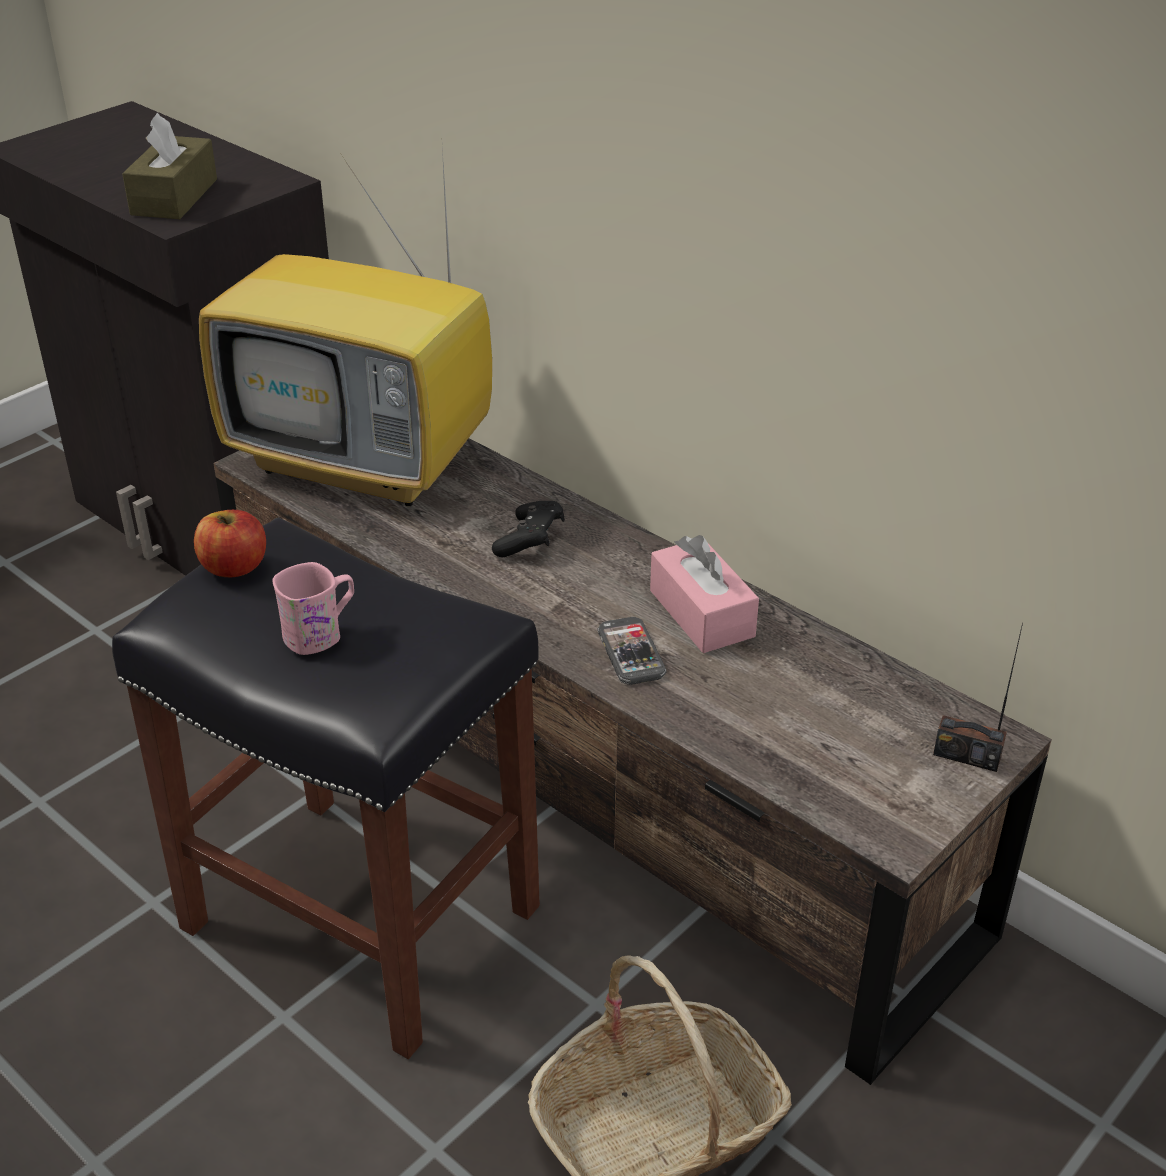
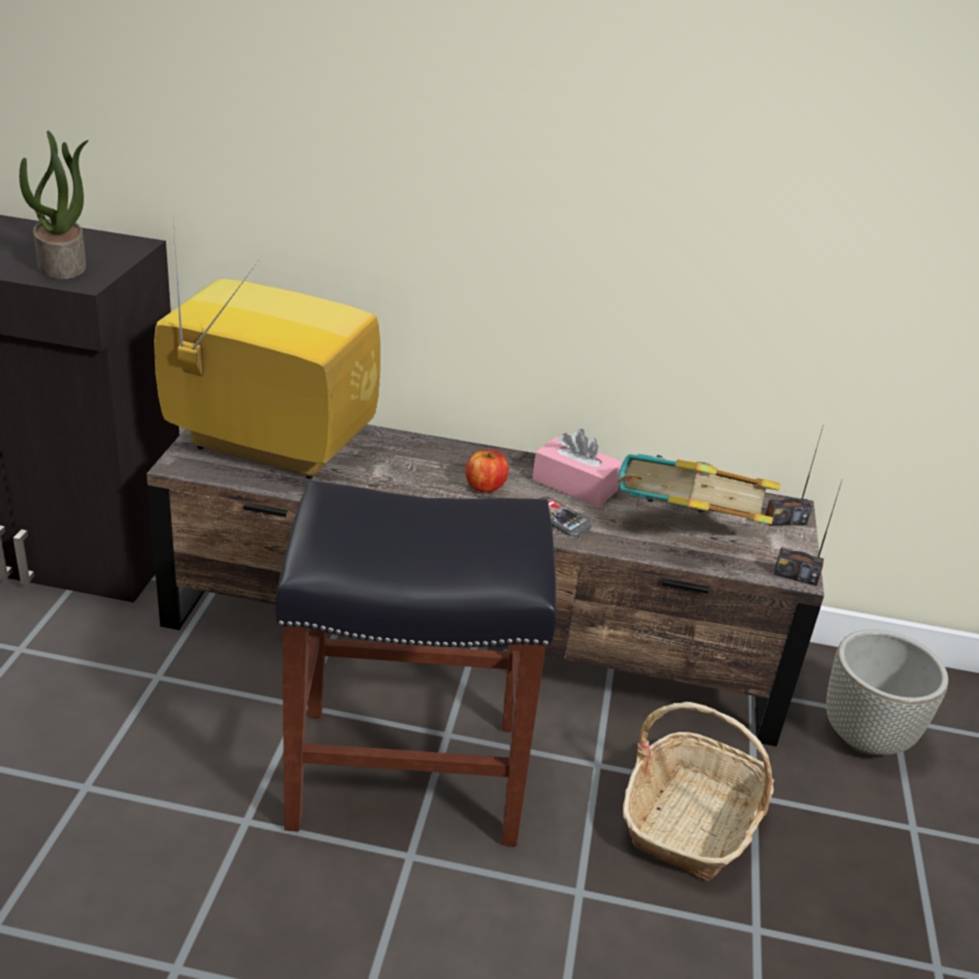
camera: 35 degrees left, 5 degrees down
(174, 197) = (63, 266): brown tissue box -> potted plant
(234, 567) = (329, 516): apple -> apple (485, 486)
(321, 633) = (433, 541): pink mug -> none
(366, 463) = (265, 447): television -> television turned 150 degrees counterclockwise
(530, 541) = (429, 470): black game controller -> none
(791, 726) = (686, 533): none -> book
(893, 840) = (795, 576): none -> radio
(1029, 1129) = (866, 736): none -> grey planter

